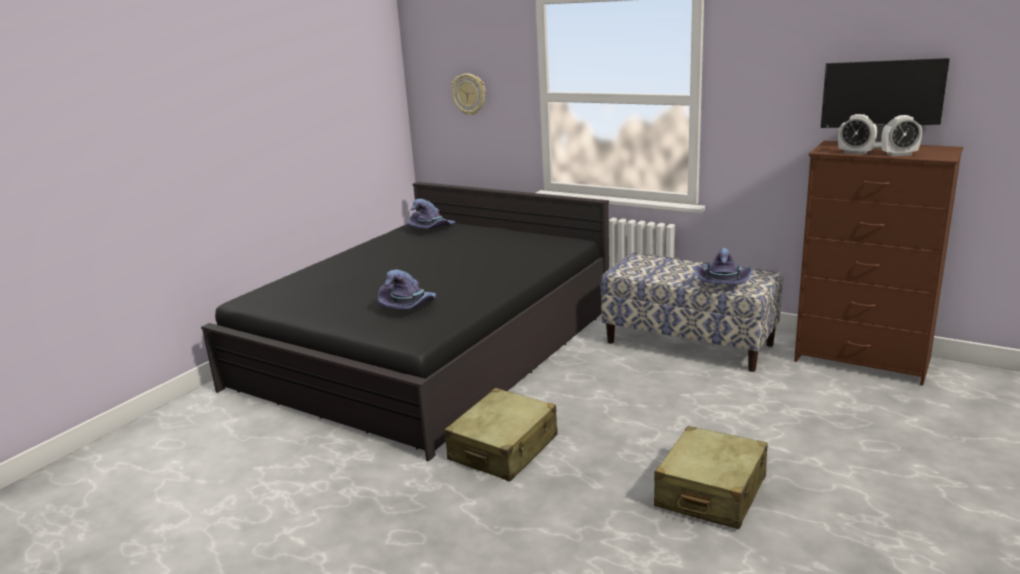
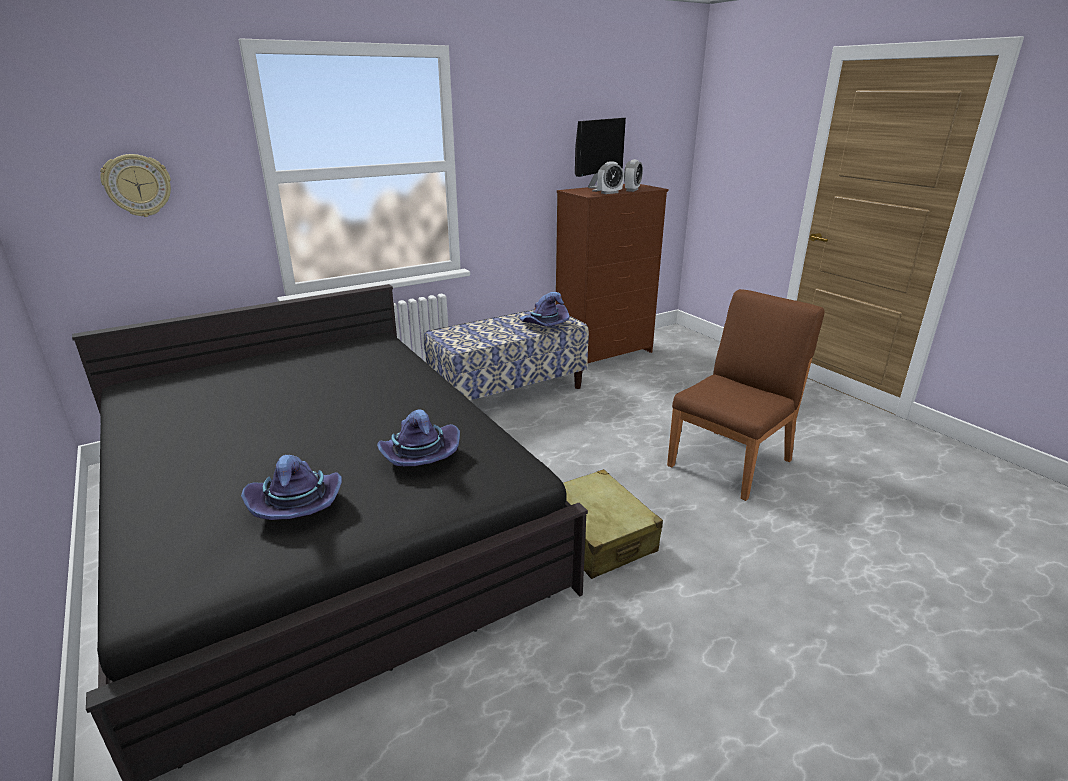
camera: 65 degrees left, 5 degrees up
(431, 229) = (171, 387): purple hat -> purple hat (298, 504)
(710, 492) = (731, 462): beige suitcase -> brown chair

